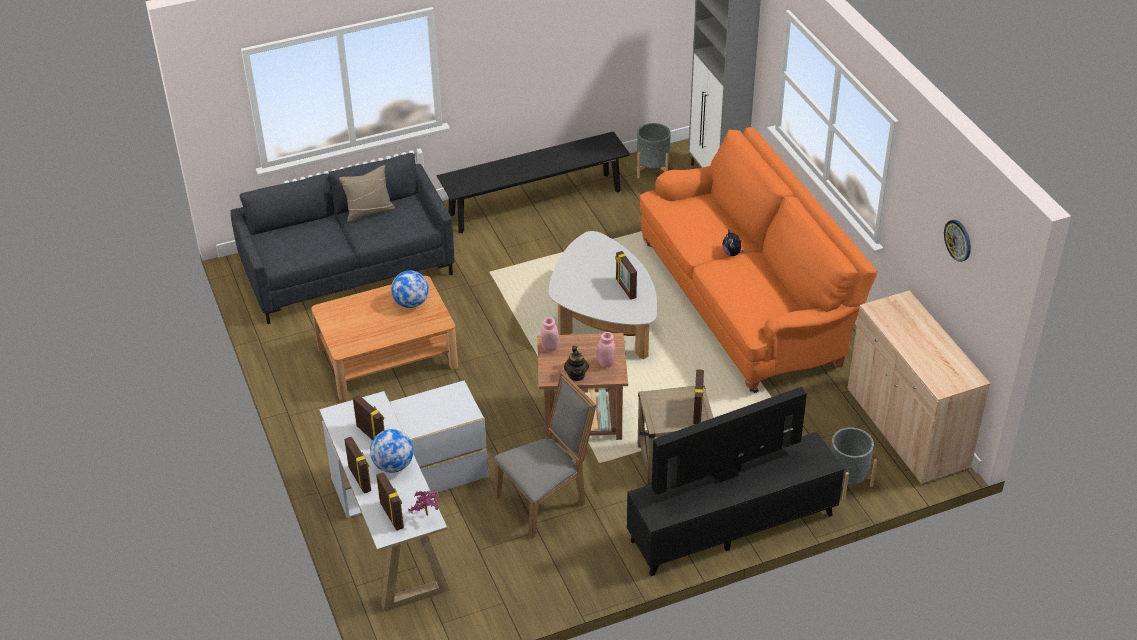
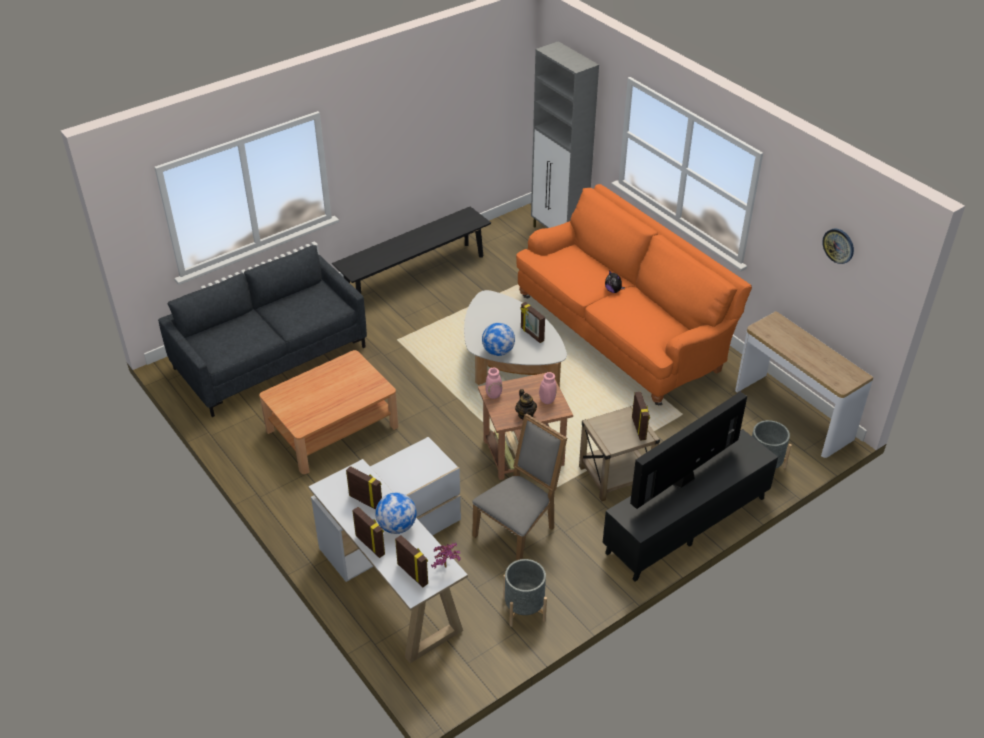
camera: 15 degrees left, 0 degrees up
(369, 211) = (285, 302): beige pillow -> none
(411, 303) = (349, 376): globe -> globe (498, 351)
(652, 169) = (503, 235): grey planter -> grey planter (524, 609)
(907, 429) = (792, 414): beige cabinet -> console table

